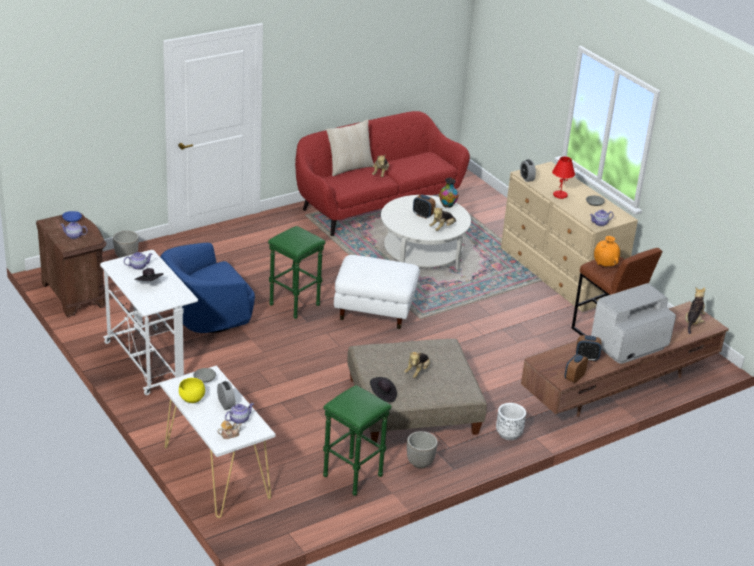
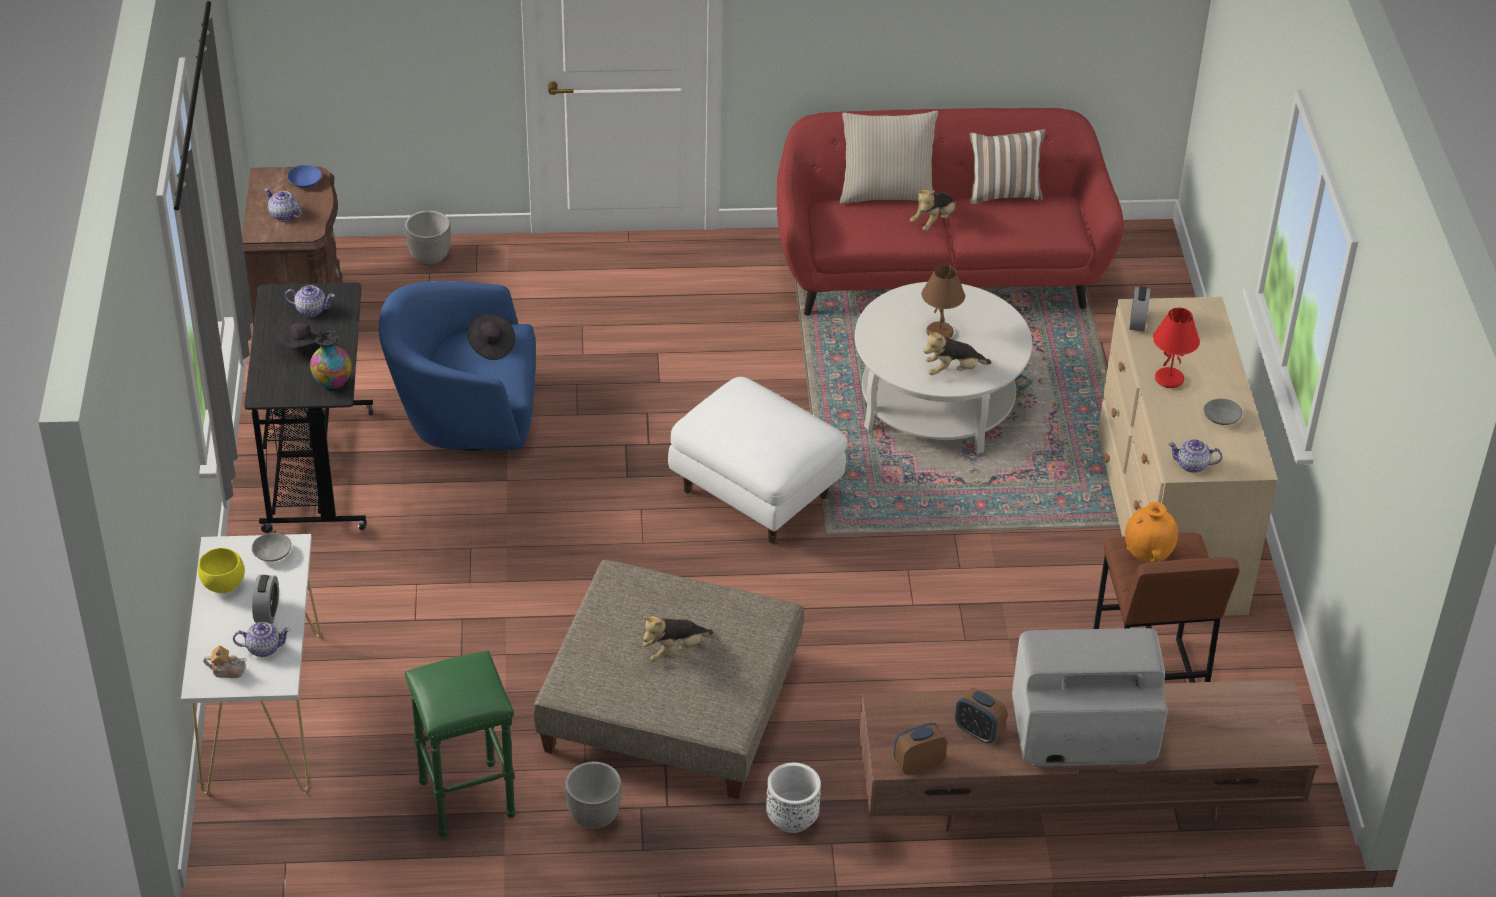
camera: 30 degrees right, 10 degrees up
(150, 361) = (318, 470): white desk -> black desk
(294, 305) = (630, 437): green stool -> none
(383, 395) = (576, 676): black hat -> black hat (490, 346)
(401, 156) = (1003, 193): none -> pillow
(423, 215) = (940, 332): alarm clock -> brown table lamp
(447, 205) = (1004, 324): vase -> vase (332, 384)
(693, 322) = (1257, 727): plush toy -> none

